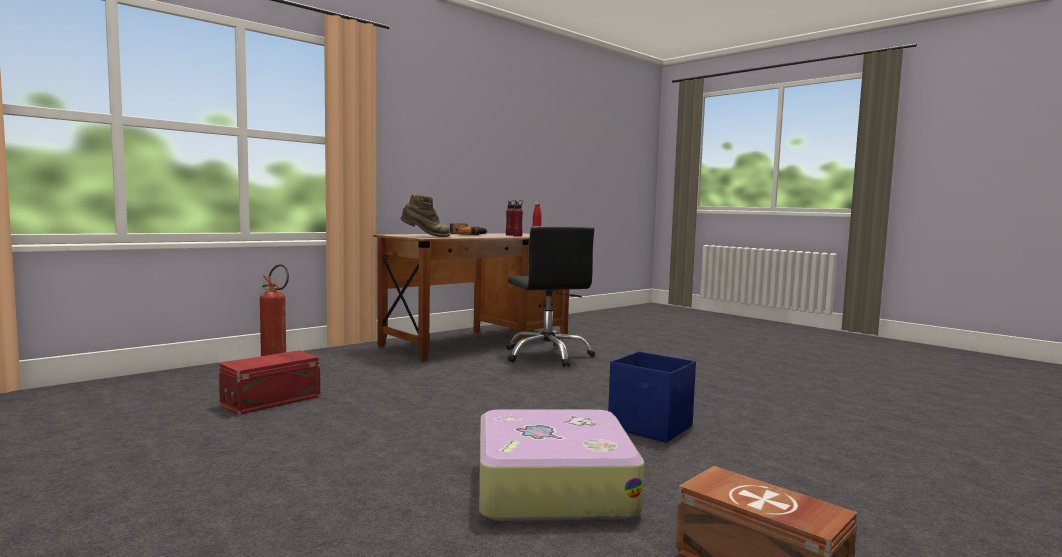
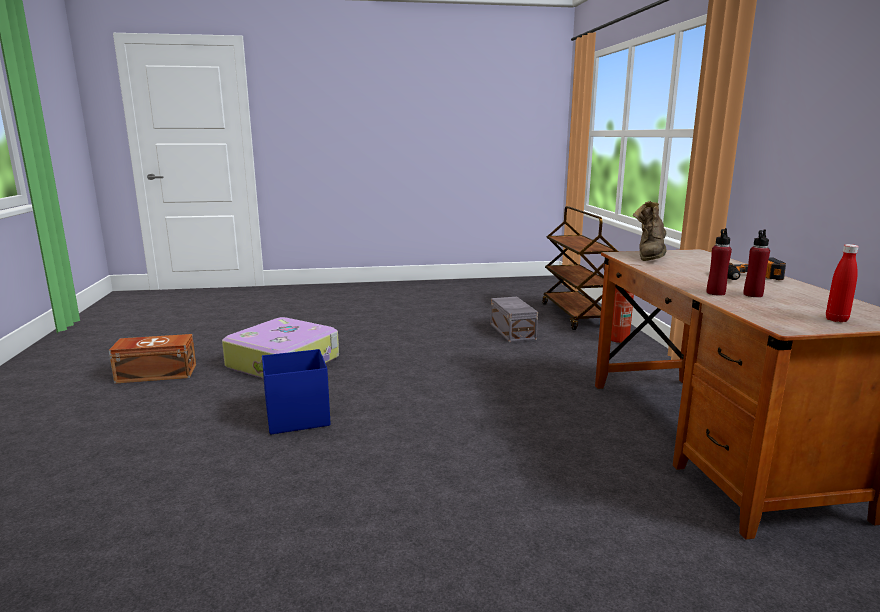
camera: 125 degrees right, 10 degrees up
(169, 384) = (575, 315): none -> brown cart
(273, 400) = (512, 332): red storage box -> grey storage box
(547, 356) = (585, 462): black office chair -> none

